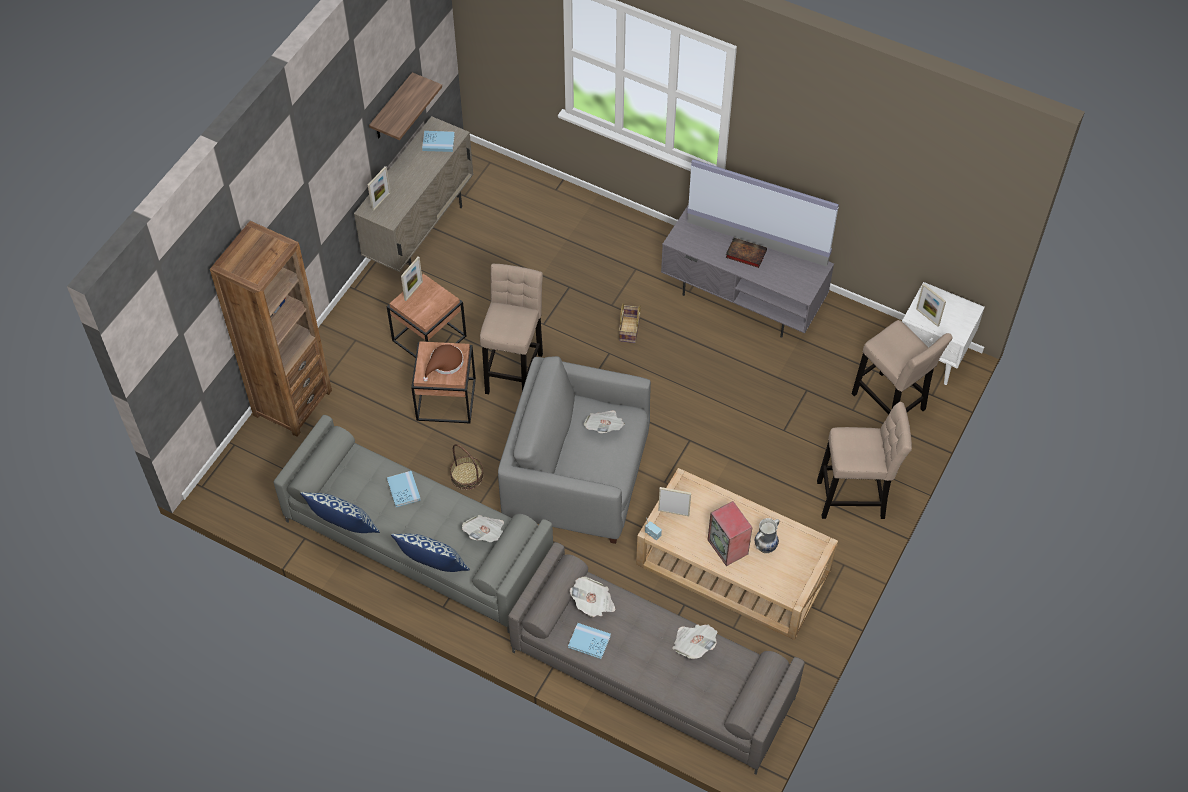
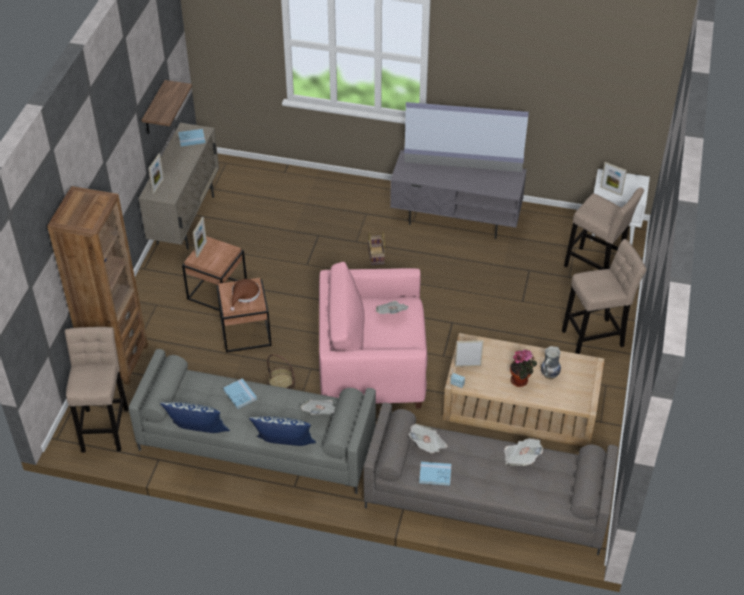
camera: 15 degrees left, 10 degrees down
(514, 369) = (294, 300): beige stool -> beige stool (105, 426)
(577, 477) = (372, 367): grey armchair -> pink armchair
(728, 547) = (521, 381): speaker -> potted plant
(745, 254) = (456, 175): book -> none

